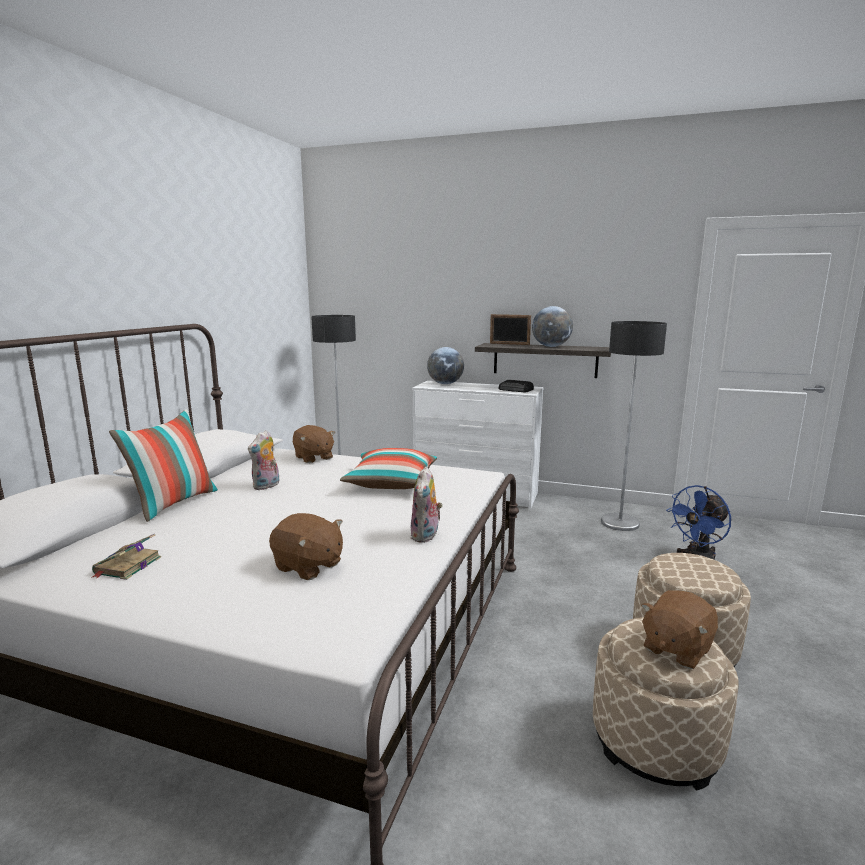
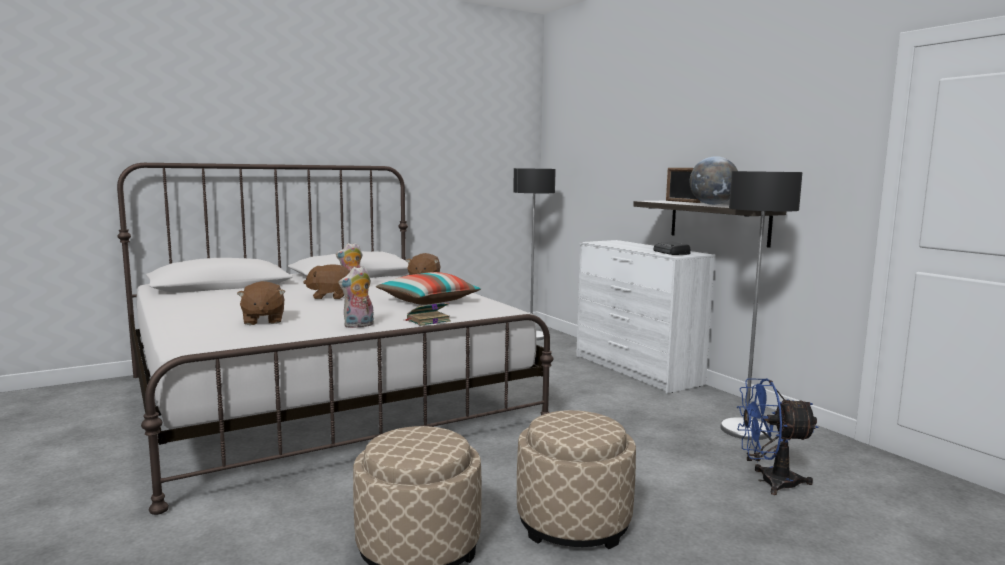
camera: 40 degrees right, 5 degrees down
(126, 566) = (199, 302): book -> book (427, 321)
(174, 503) = (286, 286): pillow -> none
(445, 384) = (621, 243): globe -> none
(676, 648) = (414, 446): brown plush toy -> brown plush toy (330, 296)

